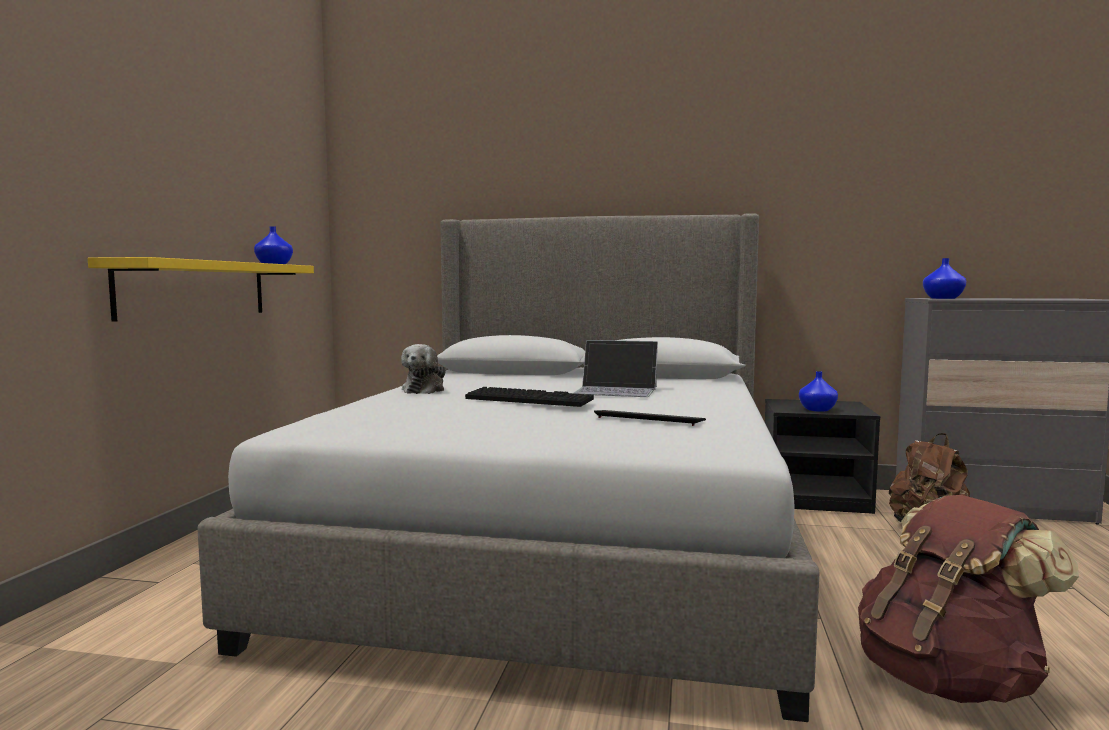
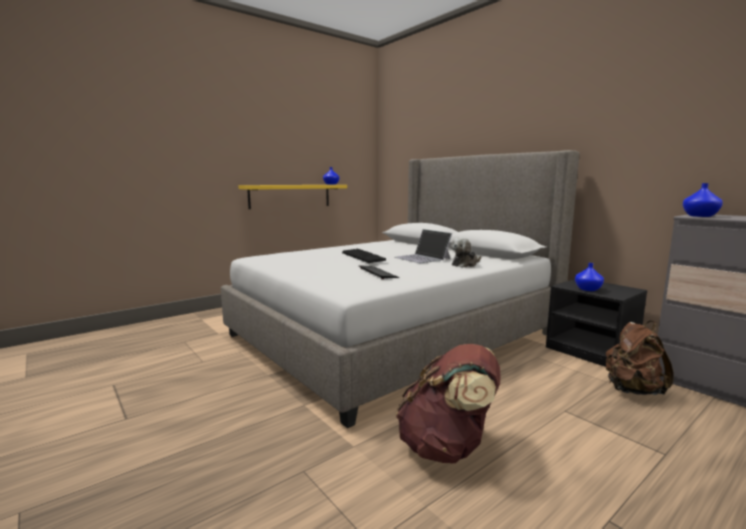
camera: 40 degrees right, 5 degrees up
(425, 390) = (348, 247): plush toy -> plush toy (465, 264)

